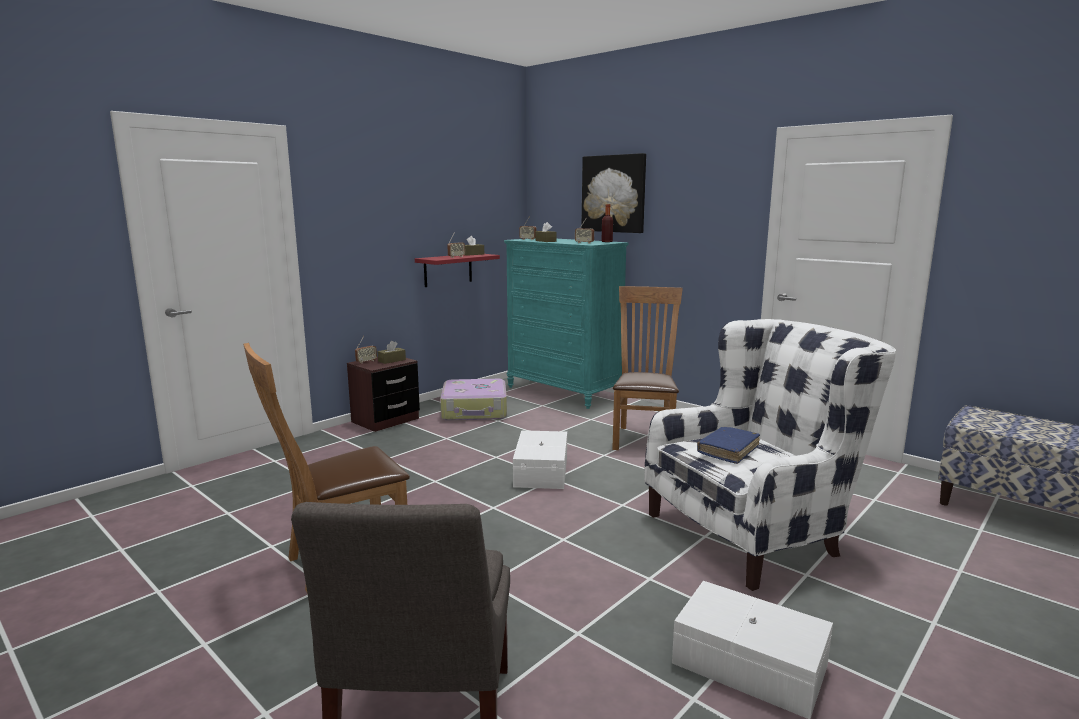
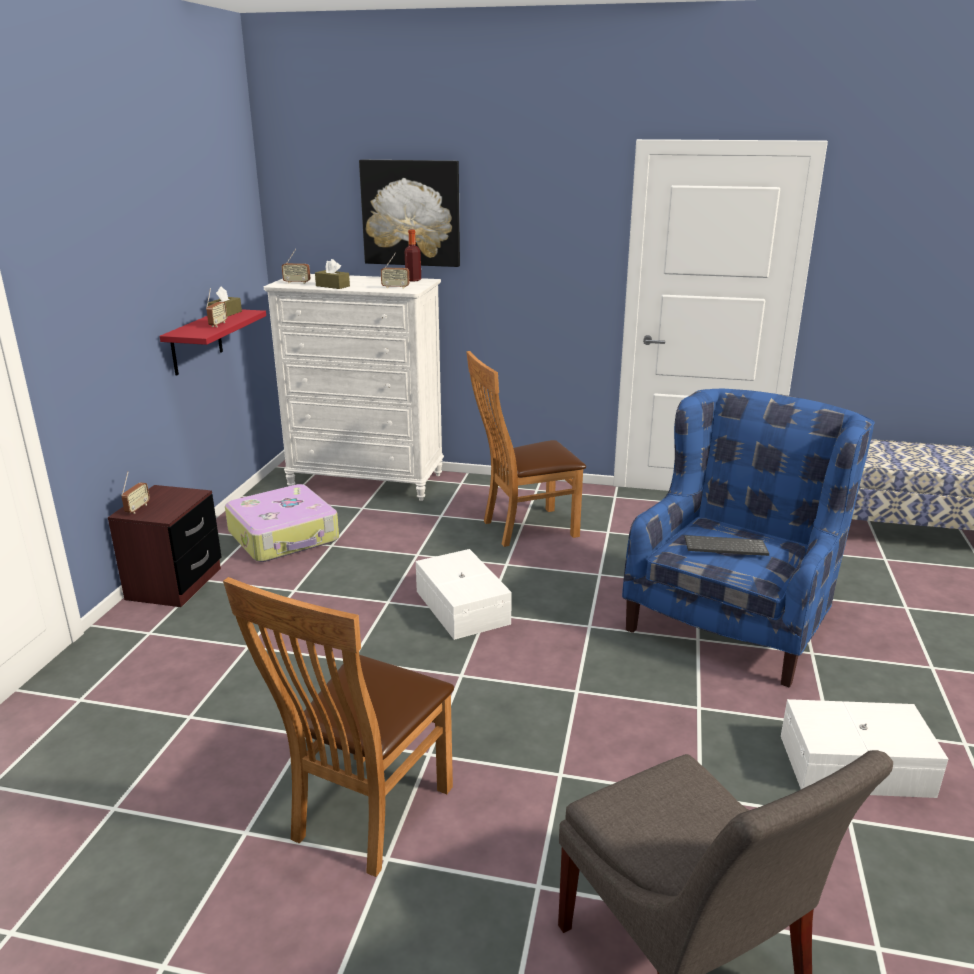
camera: 30 degrees left, 10 degrees up
(392, 360) = (174, 498): brown tissue box -> none
(563, 392) = (366, 481): turquoise dresser -> white dresser
(644, 438) = (524, 528): brown chair -> brown chair turned 90 degrees counterclockwise
(728, 451) = (724, 548): blue book -> keyboard
(756, 531) = (733, 618): white armchair -> blue armchair

